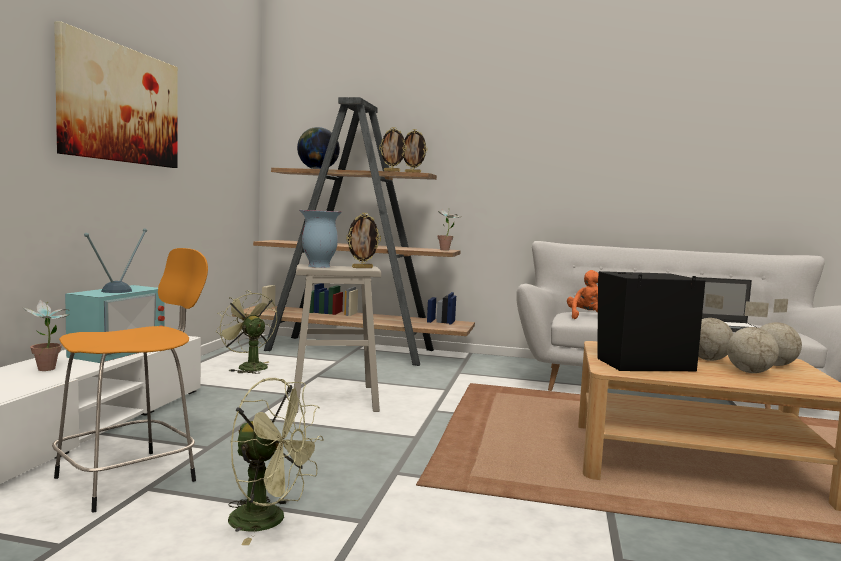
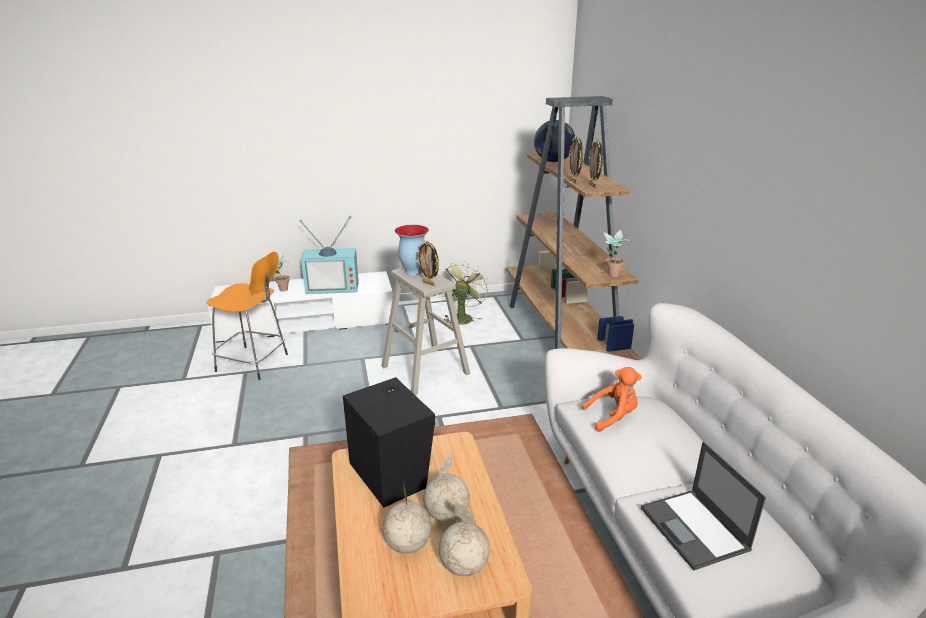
camera: 65 degrees right, 20 degrees up
(121, 105) = (368, 122): picture -> none
(269, 521) = (223, 417): green fan -> none

